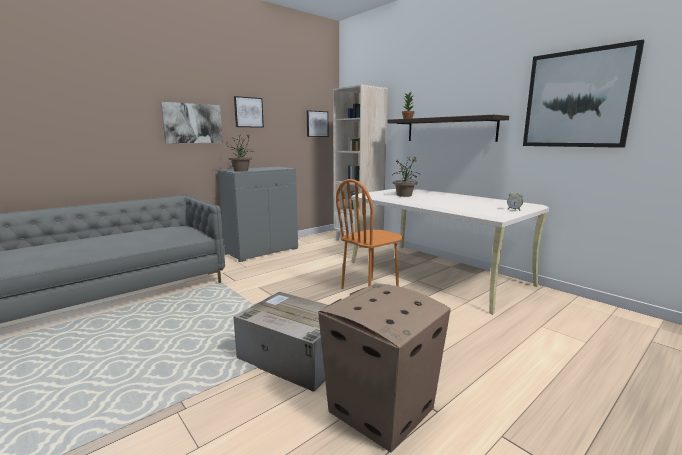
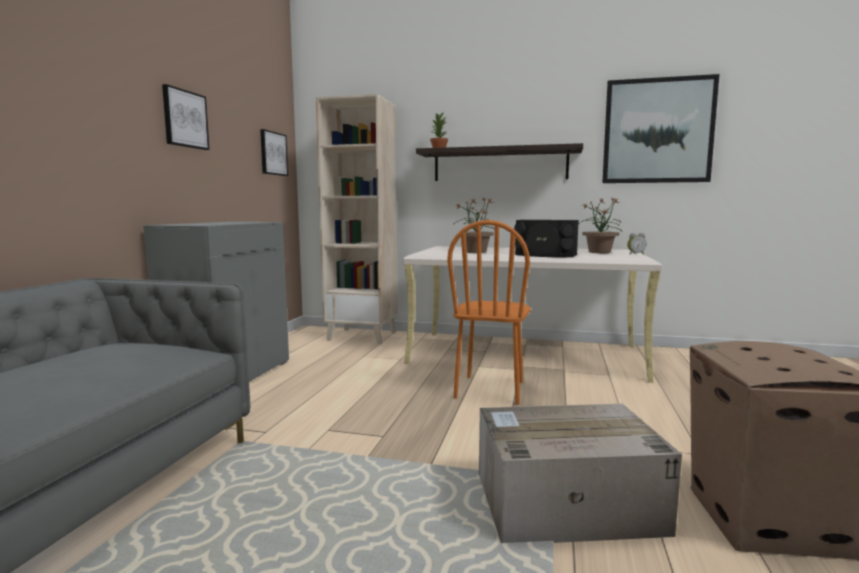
camera: 35 degrees left, 5 degrees down
(193, 123) = (94, 126): picture -> none
(241, 170) = (206, 224): potted plant -> potted plant (599, 252)
(438, 203) = (545, 255): none -> black speaker

